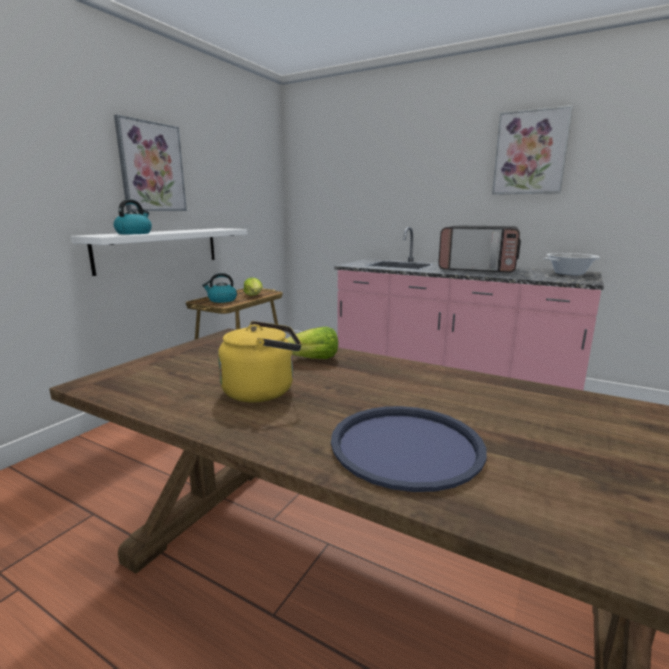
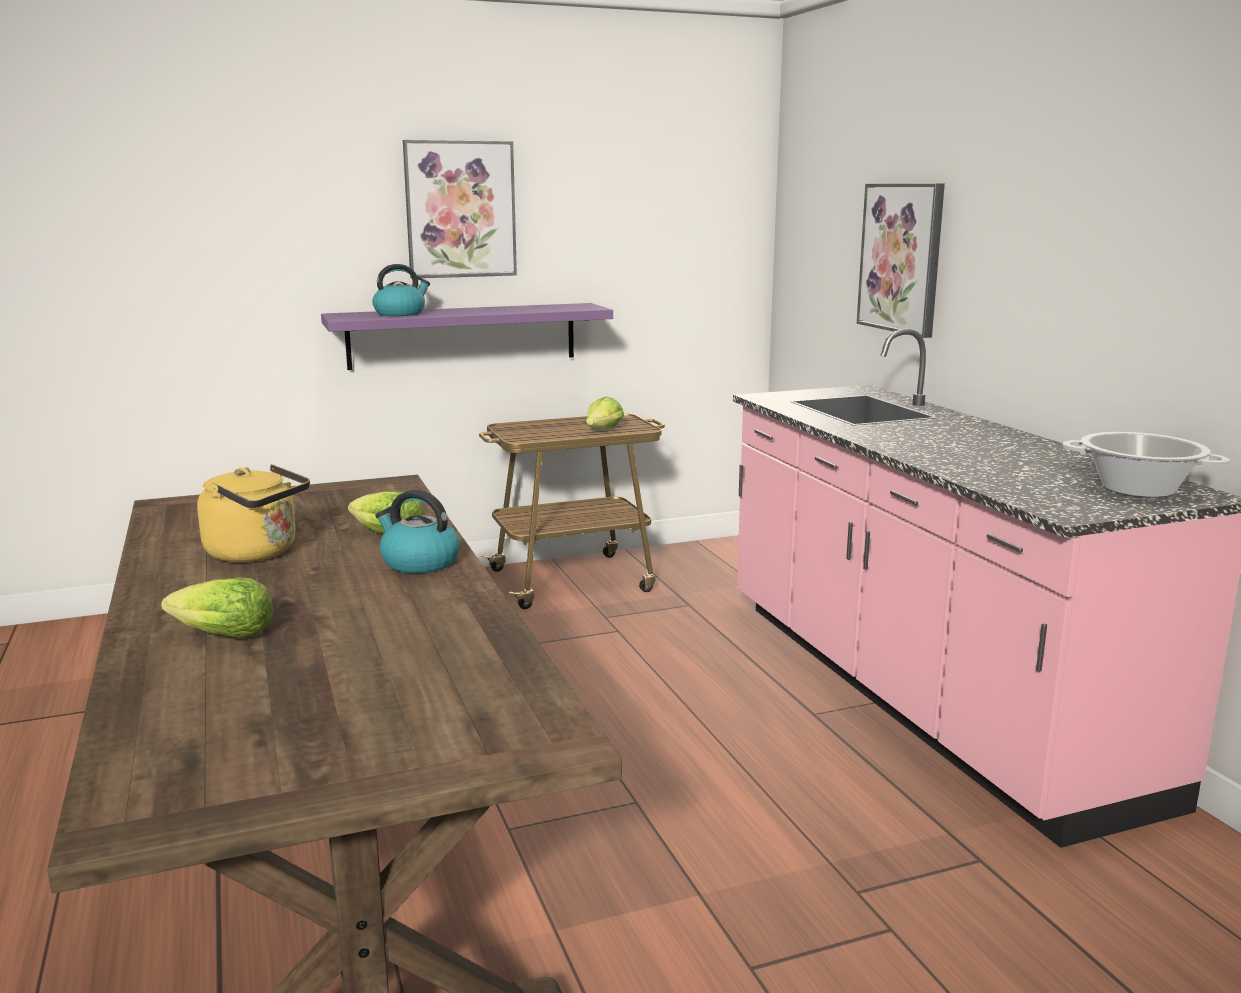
camera: 40 degrees right, 0 degrees up
(159, 249) = (463, 335): white shelf -> purple shelf
(222, 300) = (541, 430): kettle -> kettle (419, 562)
(406, 446) = (222, 635): blue tray -> lettuce
(478, 269) = (969, 444): microwave -> none
(530, 153) = (1137, 178): picture -> picture (901, 258)

